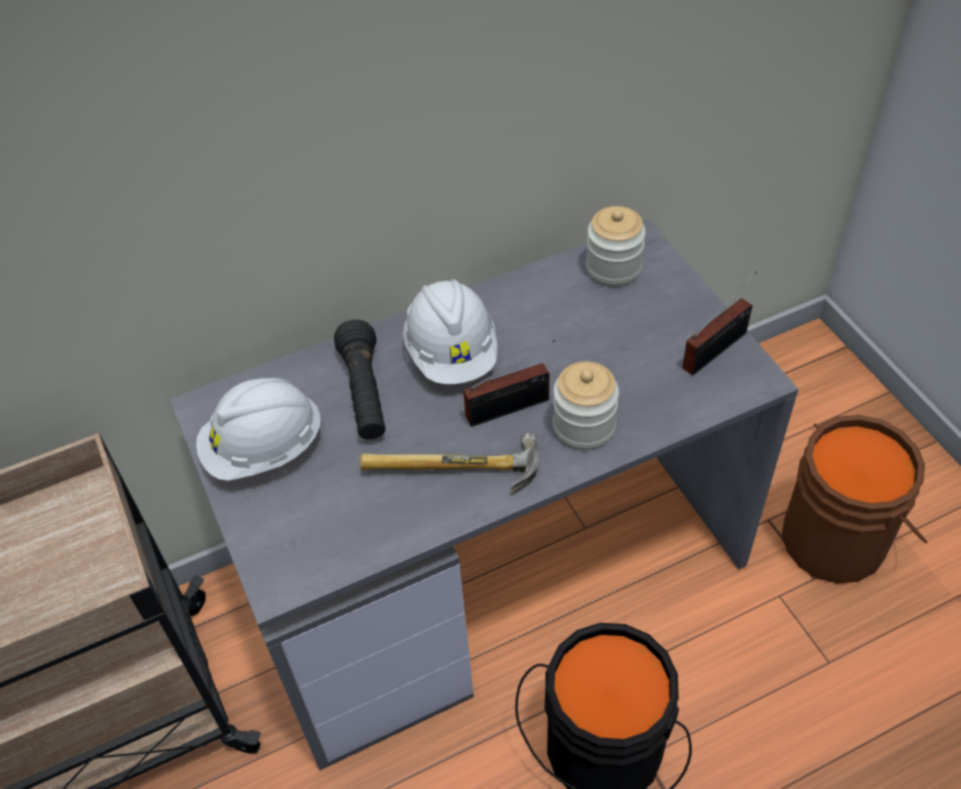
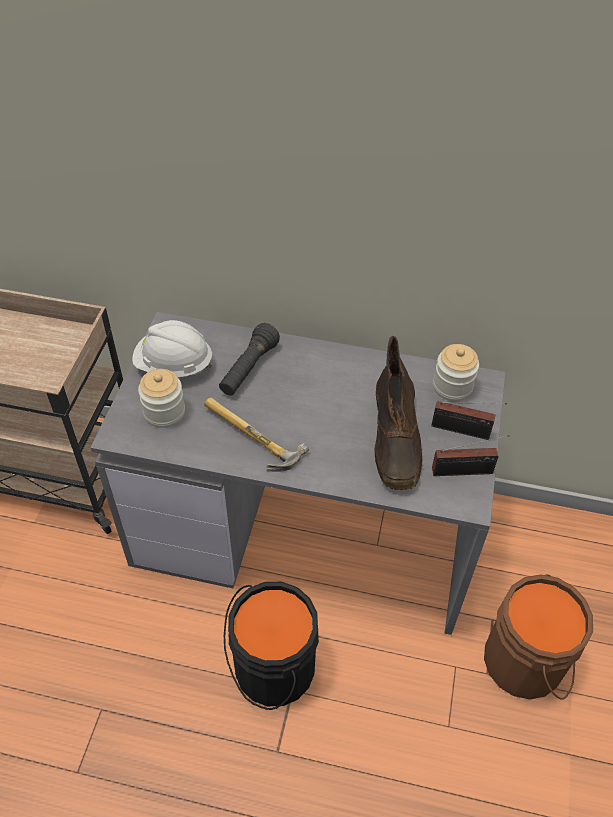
camera: 35 degrees right, 0 degrees up
(452, 353) = (313, 377): white hard hat -> none
(512, 407) = (315, 426): radio -> radio (463, 431)
(584, 426) = (342, 462): jar -> jar (164, 412)
(615, 363) = (396, 439): none -> brown boot

